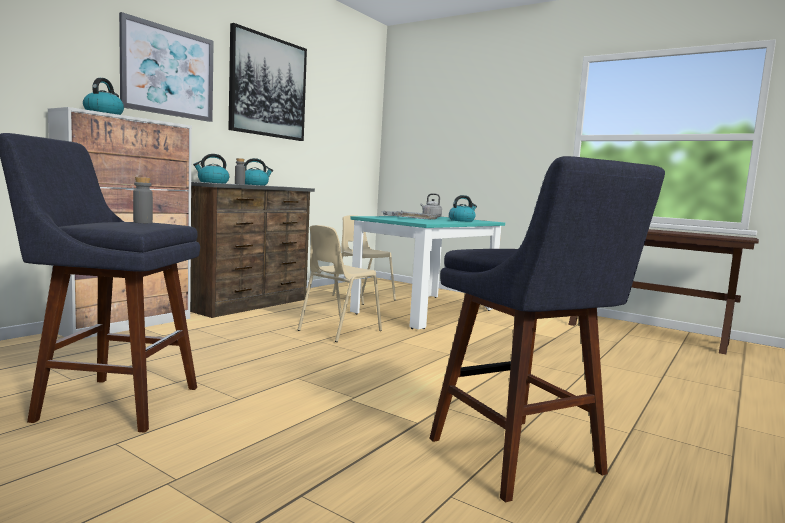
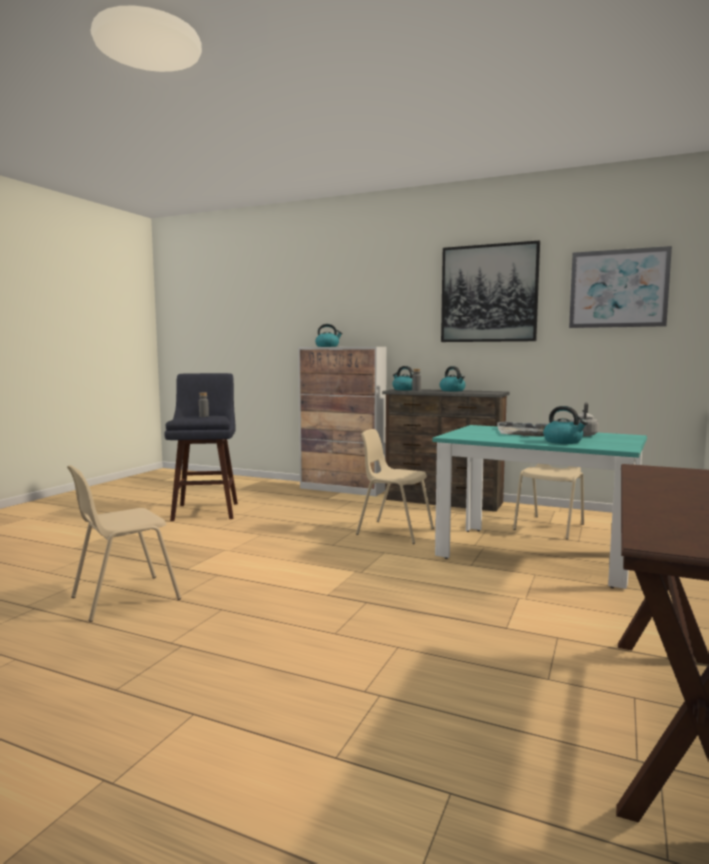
camera: 80 degrees right, 0 degrees up
(168, 71) = (387, 305): picture -> picture (618, 288)
(522, 461) = (124, 598): blue stool -> beige chair

